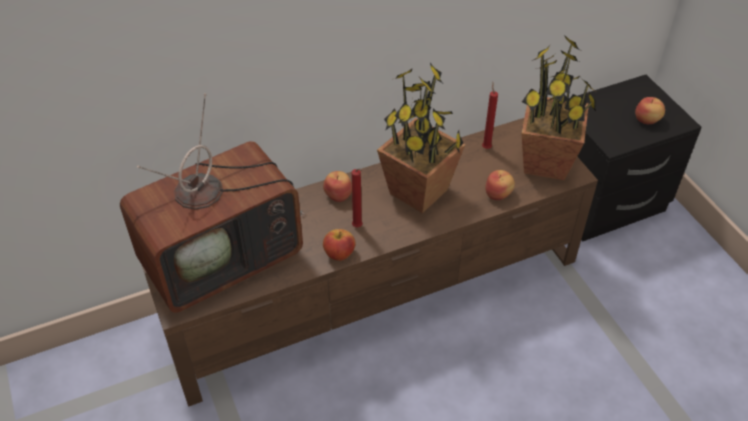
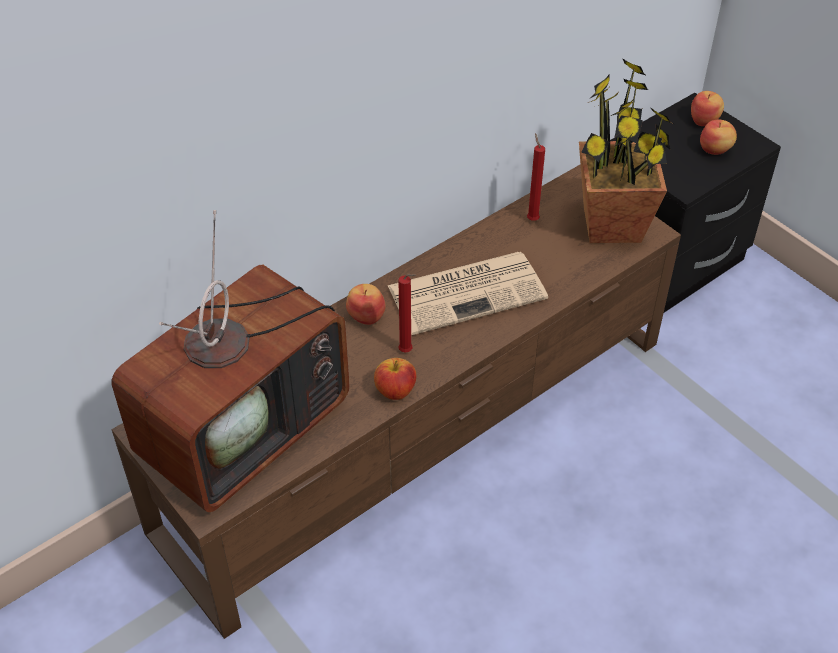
camera: 15 degrees left, 0 degrees up
(419, 192) = (468, 292): potted plant -> newspaper
(498, 194) = (567, 275): apple -> apple (704, 120)

